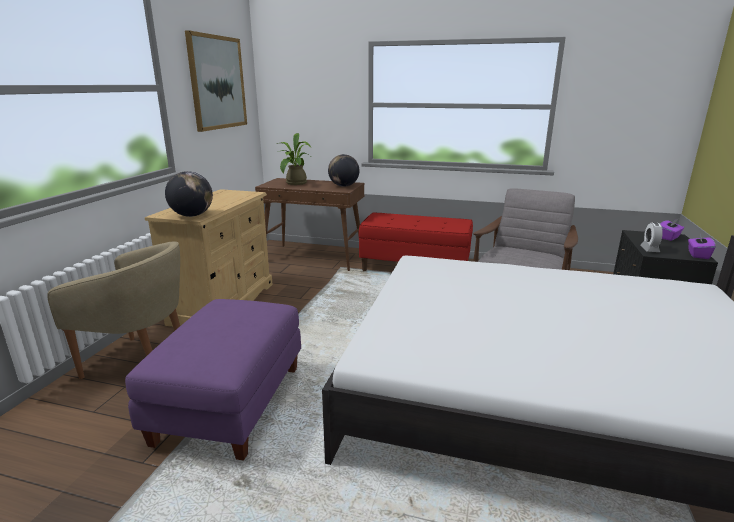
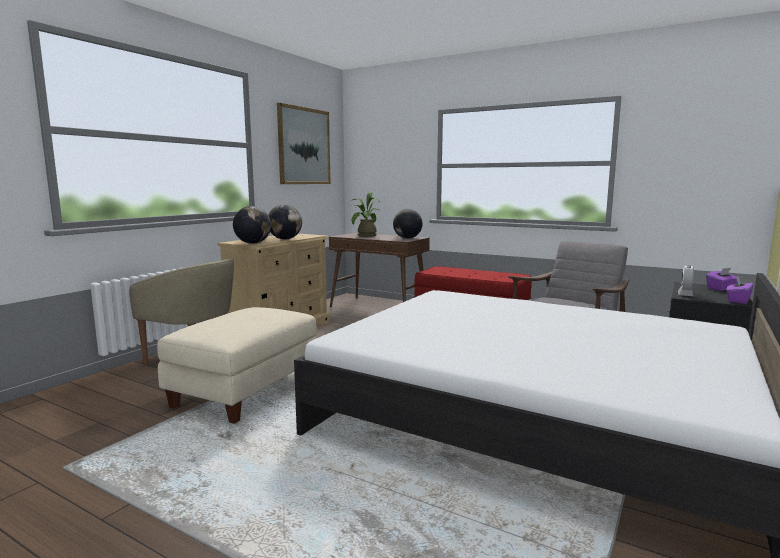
camera: 15 degrees right, 10 degrees down
(223, 203) = (285, 239): none -> globe
(231, 404) = (246, 391): purple ottoman -> beige ottoman

